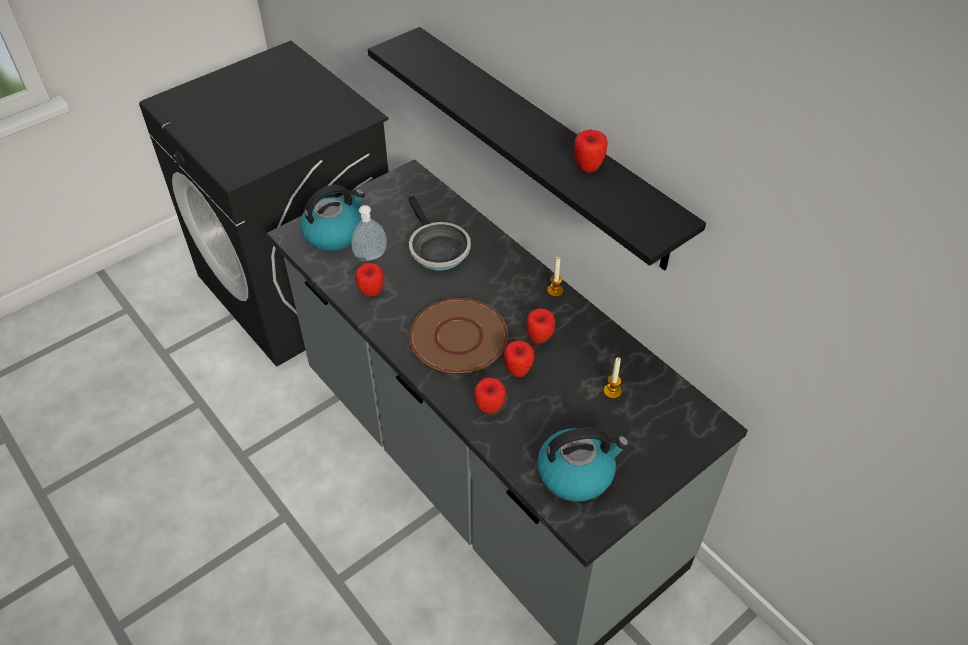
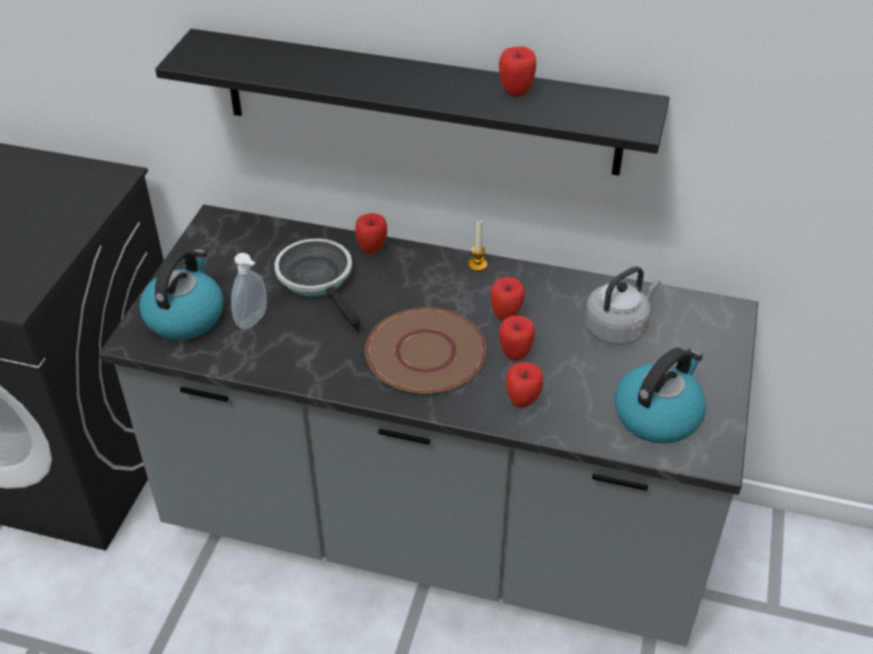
camera: 35 degrees left, 5 degrees down
(371, 293) = (289, 355): apple -> apple (372, 249)
(437, 249) = (318, 280): frying pan -> frying pan turned 150 degrees counterclockwise
(612, 391) = (618, 327): candle -> grey kettle

